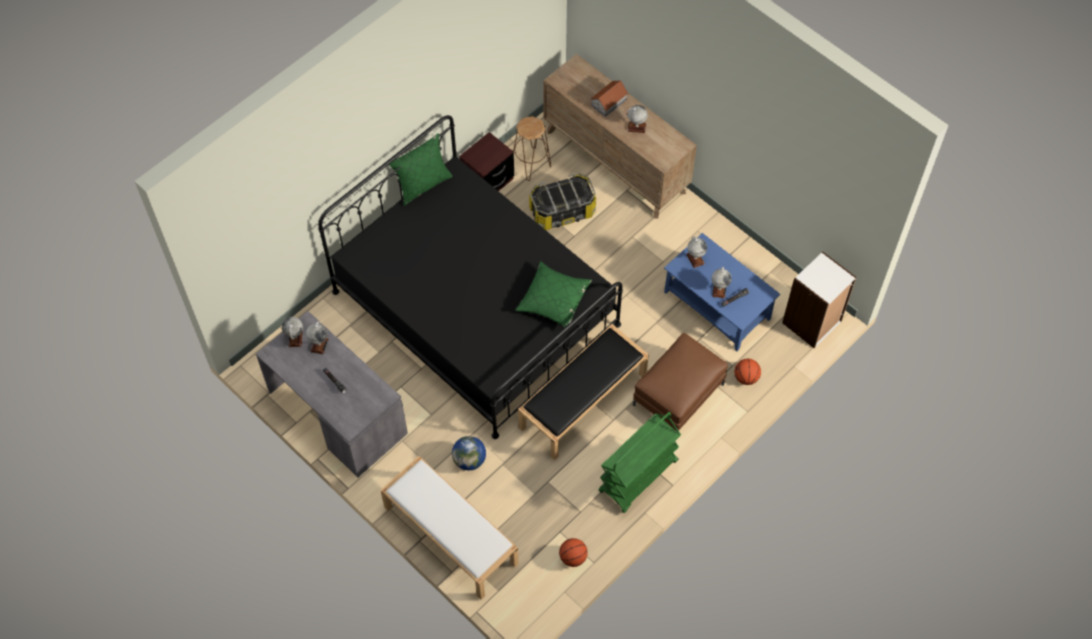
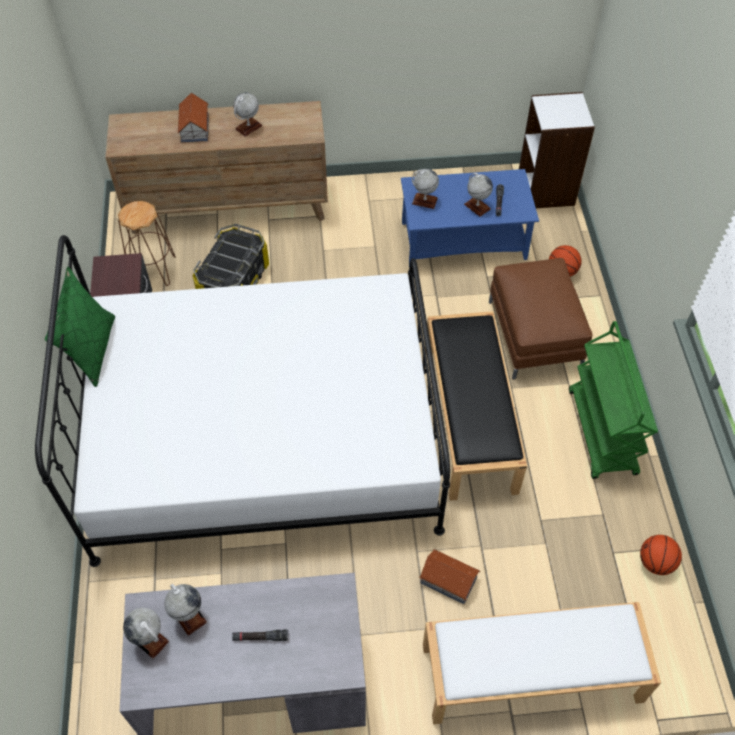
camera: 50 degrees left, 5 degrees down
(469, 460) = (448, 579): globe -> toy house
(475, 308) = (264, 435): black bed -> white bed
(553, 299) = (367, 333): green pillow -> none

